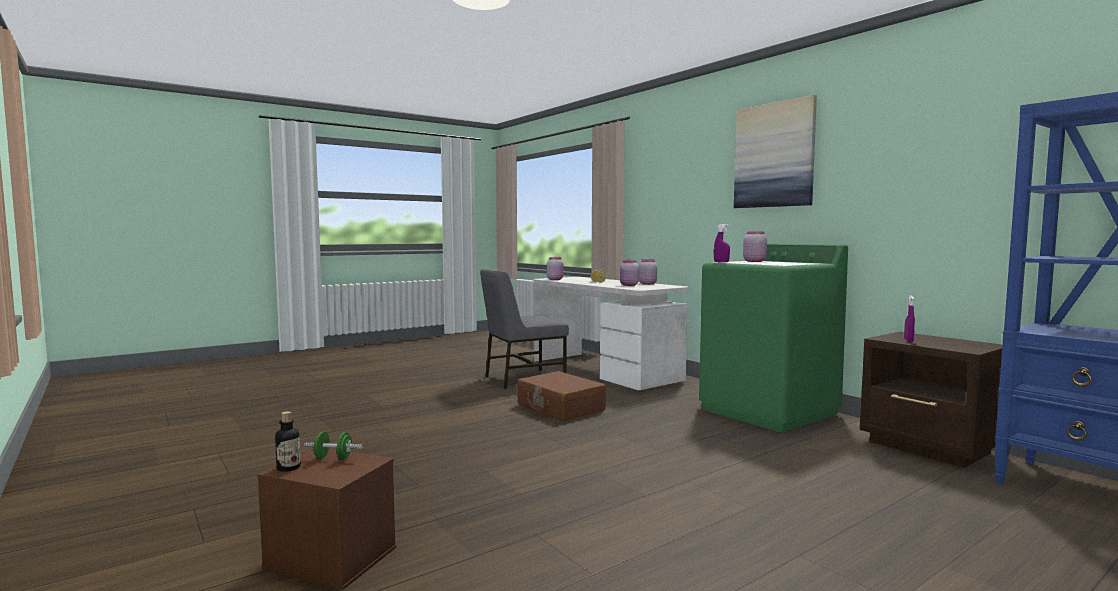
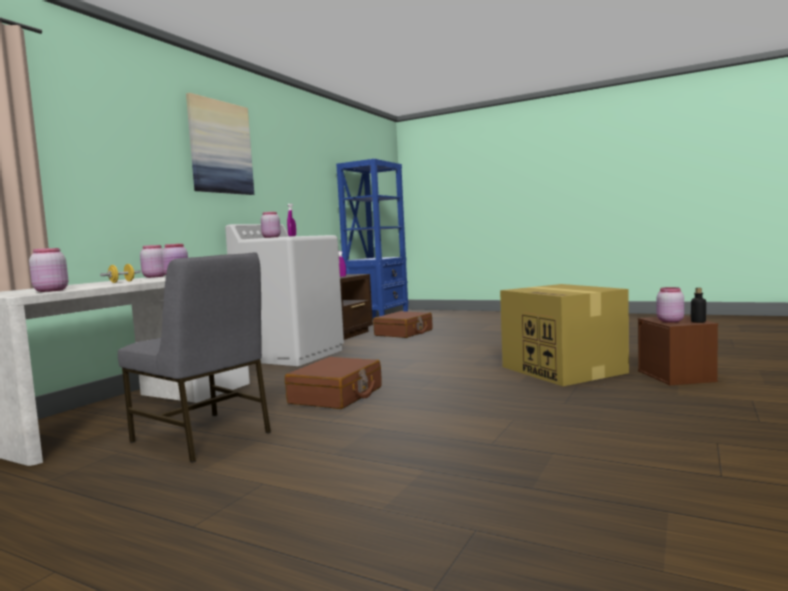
camera: 115 degrees left, 0 degrees up
(333, 459) = (669, 321): green dumbbell -> pink jar
(485, 506) = (564, 370): none -> cardboard box
(769, 411) = (292, 355): green washing machine -> white washing machine
(927, 488) = (404, 333): none -> brown suitcase

